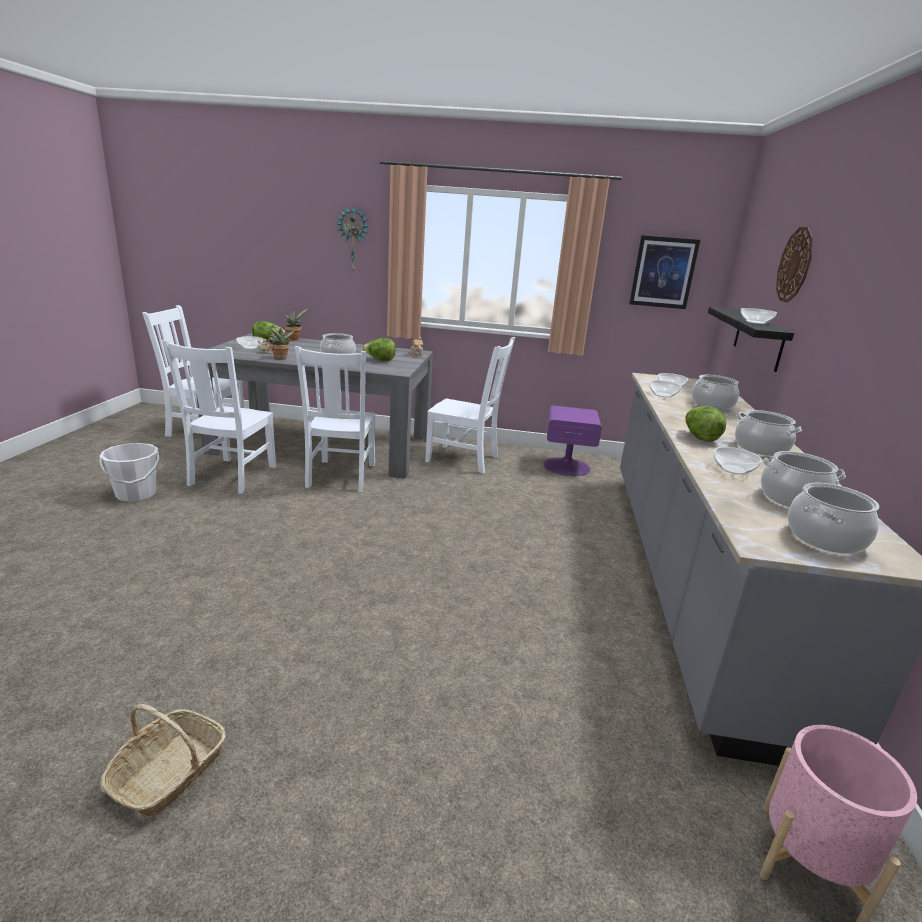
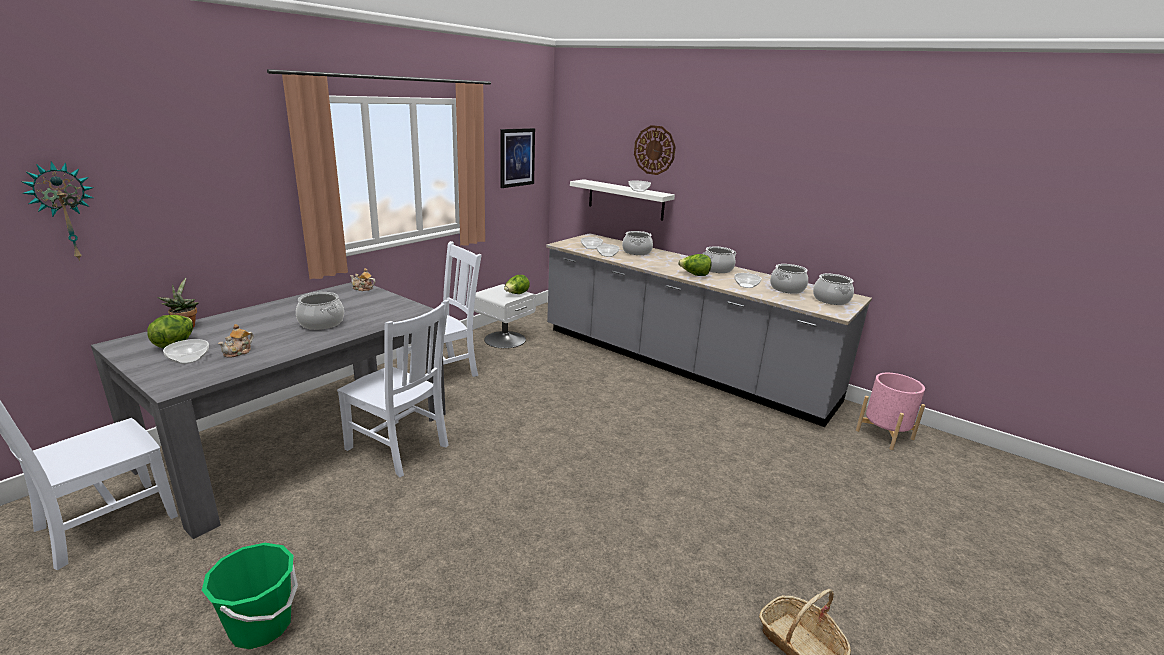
camera: 60 degrees left, 0 degrees up
(136, 494) = (261, 625): white bucket -> green bucket
(231, 476) = (306, 526): white chair -> none
(280, 359) = (281, 352): potted plant -> none
(353, 239) = (233, 171): wall clock -> wall clock (64, 212)
(380, 360) = (363, 308): lettuce -> lettuce (516, 294)
(566, 466) = (504, 339): purple nightstand -> white nightstand
(758, 338) = (625, 199): black shelf -> white shelf

